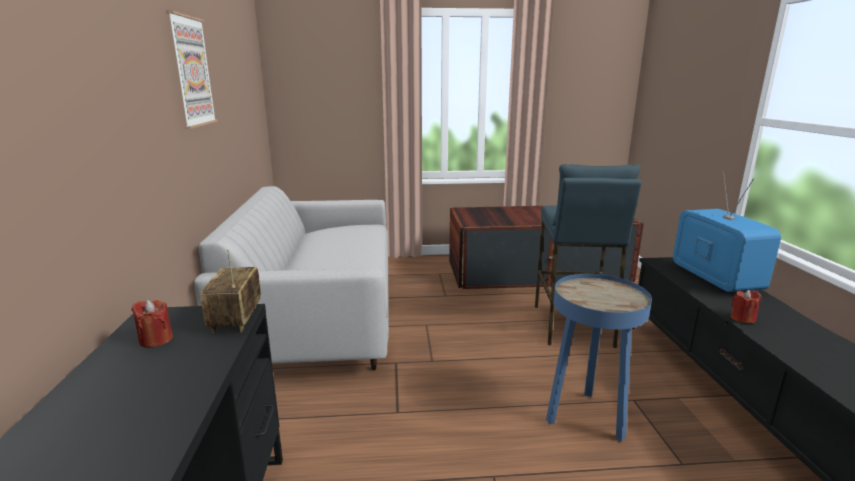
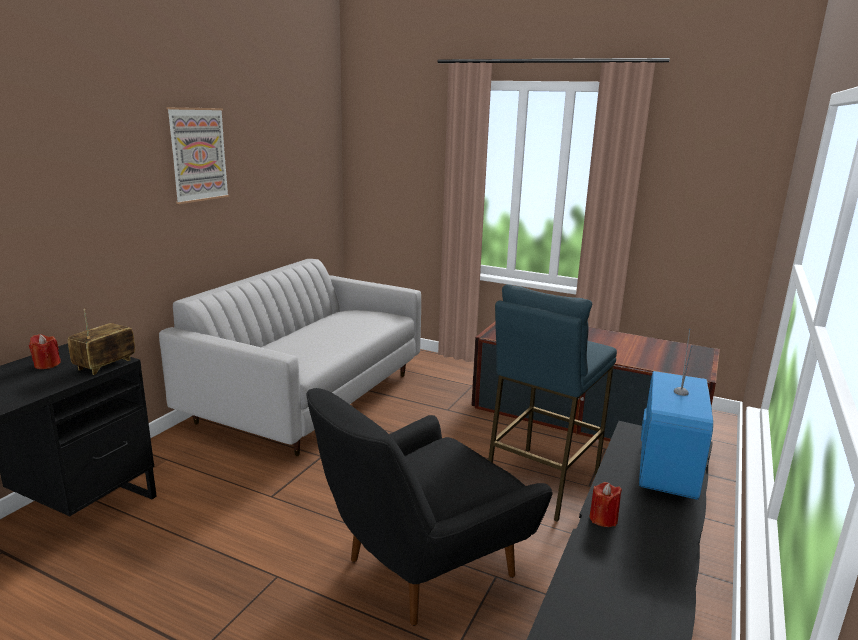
camera: 30 degrees right, 0 degrees up
(585, 418) = (420, 570): blue side table -> black armchair

